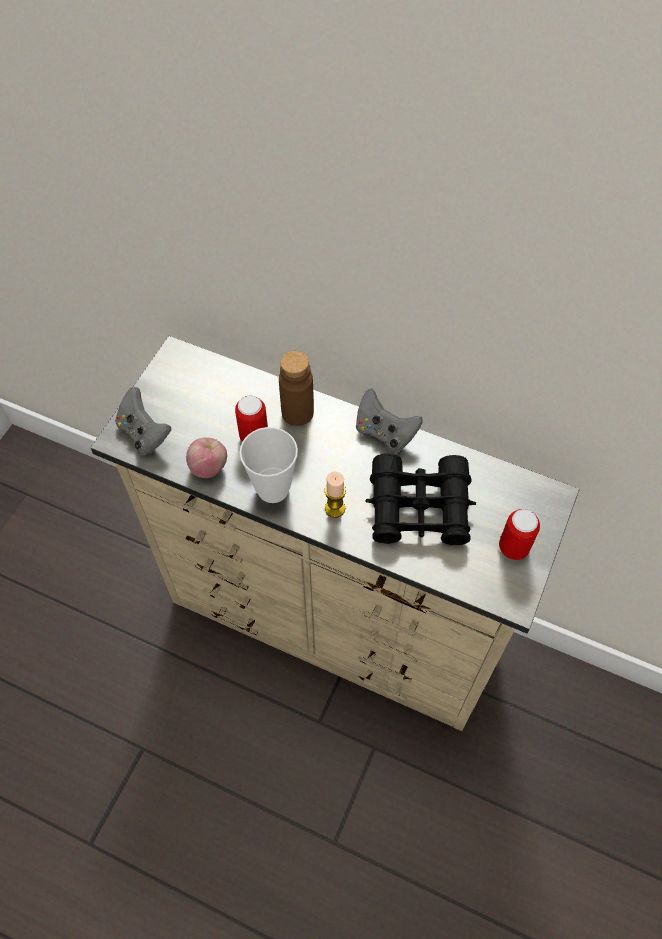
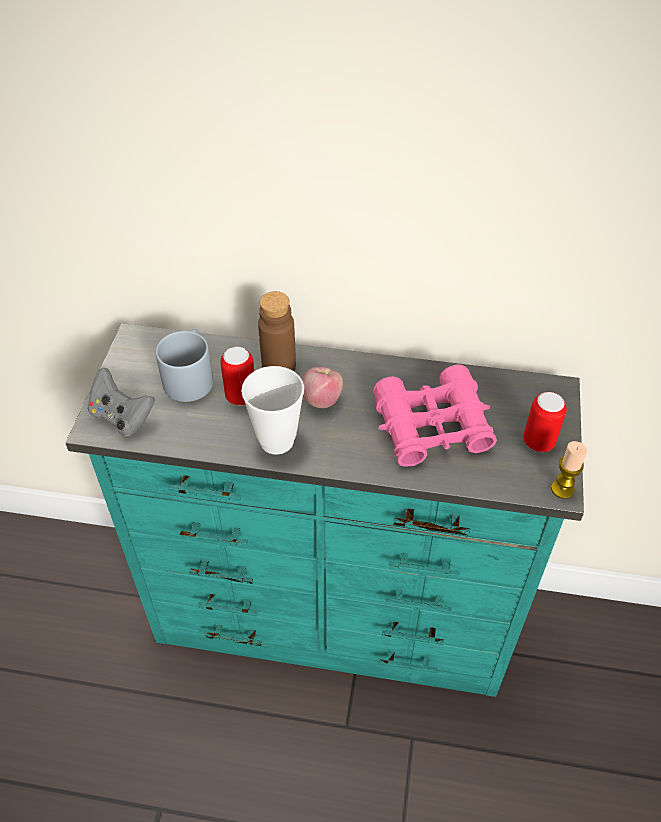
camera: 15 degrees left, 10 degrees down
(209, 467) = (202, 434): apple -> apple (322, 400)
(214, 405) = (189, 376): none -> grey mug
(332, 625) = (332, 623): beige dresser -> turquoise dresser
(335, 508) = (347, 445): candle -> candle (562, 489)
(385, 432) = (373, 367): grey game controller -> none
(419, 508) = (432, 426): black binoculars -> pink binoculars

